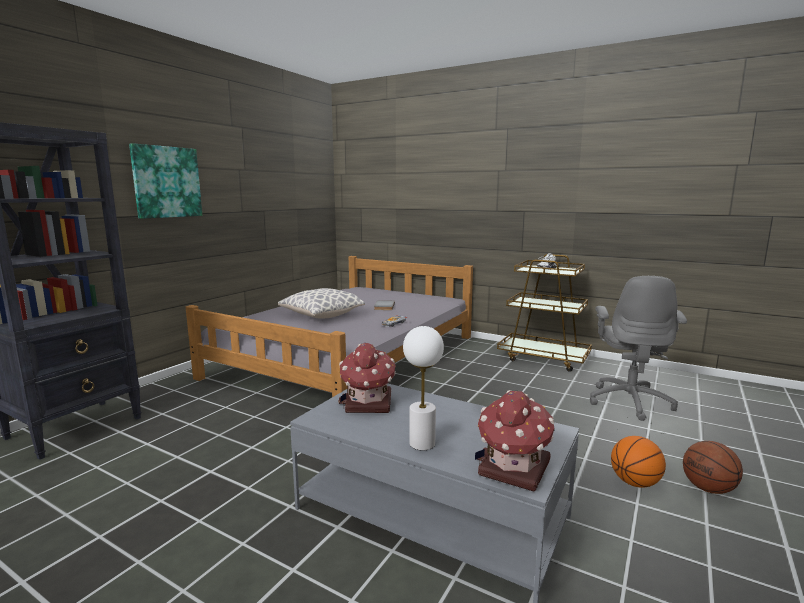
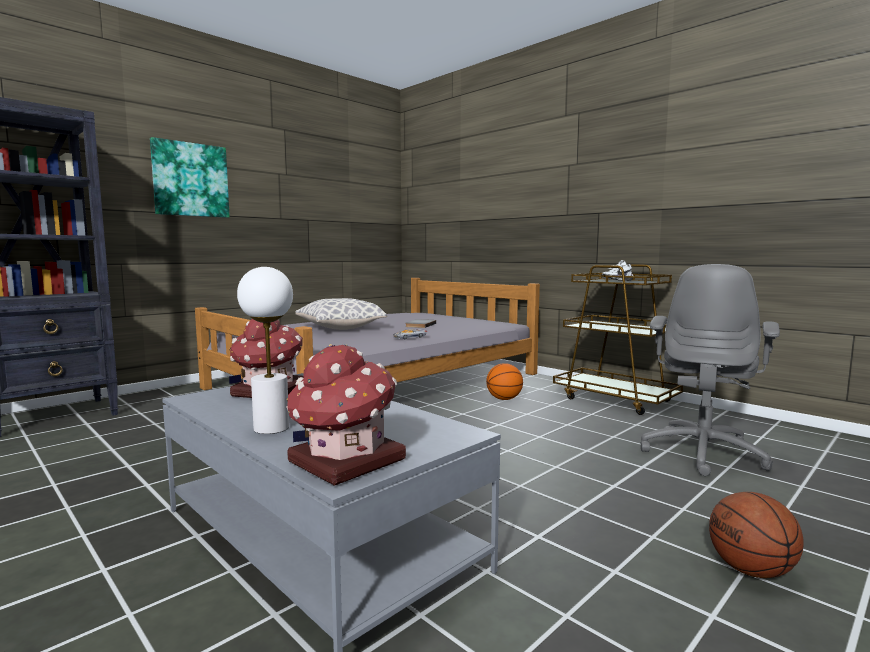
camera: 15 degrees right, 5 degrees down
(635, 482) = (632, 546): basketball -> basketball (504, 399)

